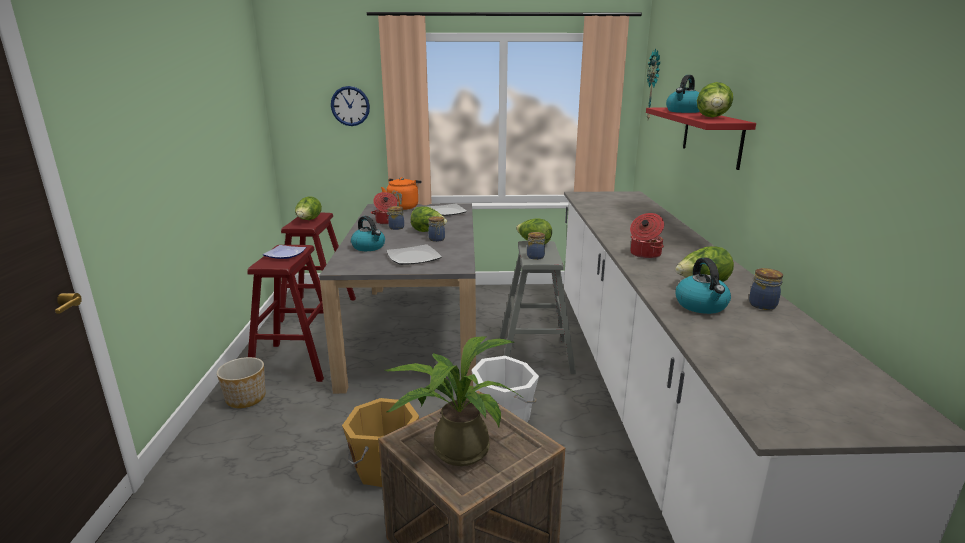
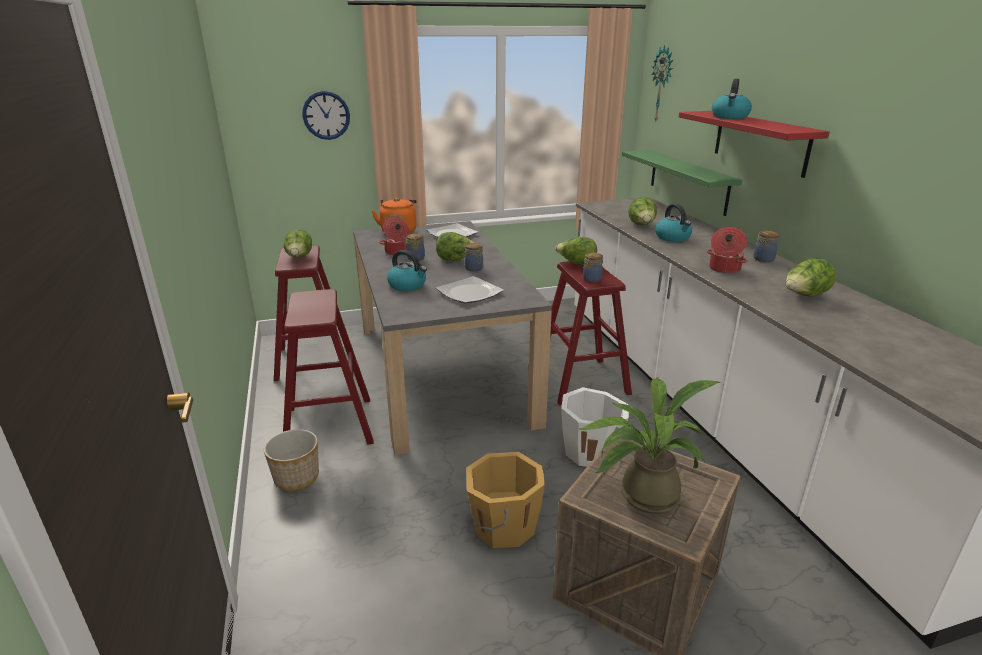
camera: 15 degrees left, 5 degrees up
(284, 254) = (313, 304): plate -> none
(535, 356) = (581, 381): grey stool -> red stool
(666, 175) = (688, 181): none -> green shelf
(701, 305) = (825, 319): kettle -> kettle (673, 237)
(712, 118) = (777, 125): lettuce -> lettuce (641, 226)
(763, 305) = (874, 312): jar -> jar (764, 259)

